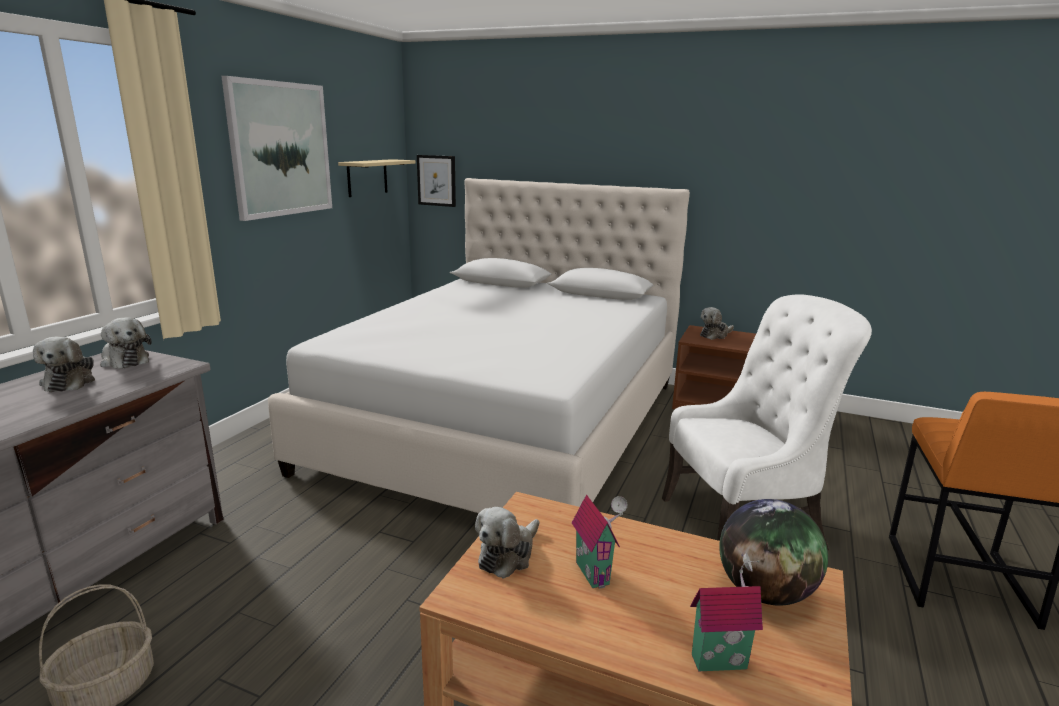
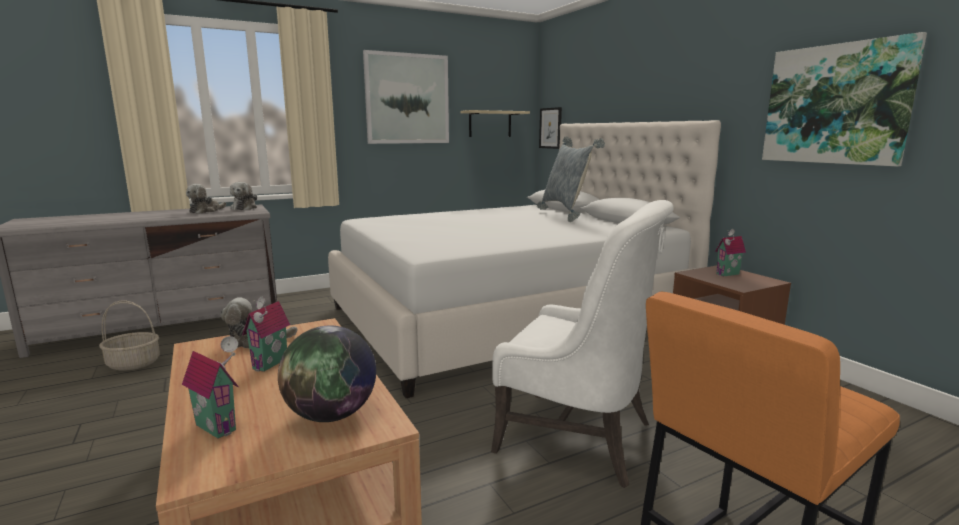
camera: 40 degrees right, 5 degrees down
(537, 295) = (567, 216): none -> pillow
(715, 335) = (728, 274): plush toy -> toy house
(795, 182) = (836, 104): none -> picture

